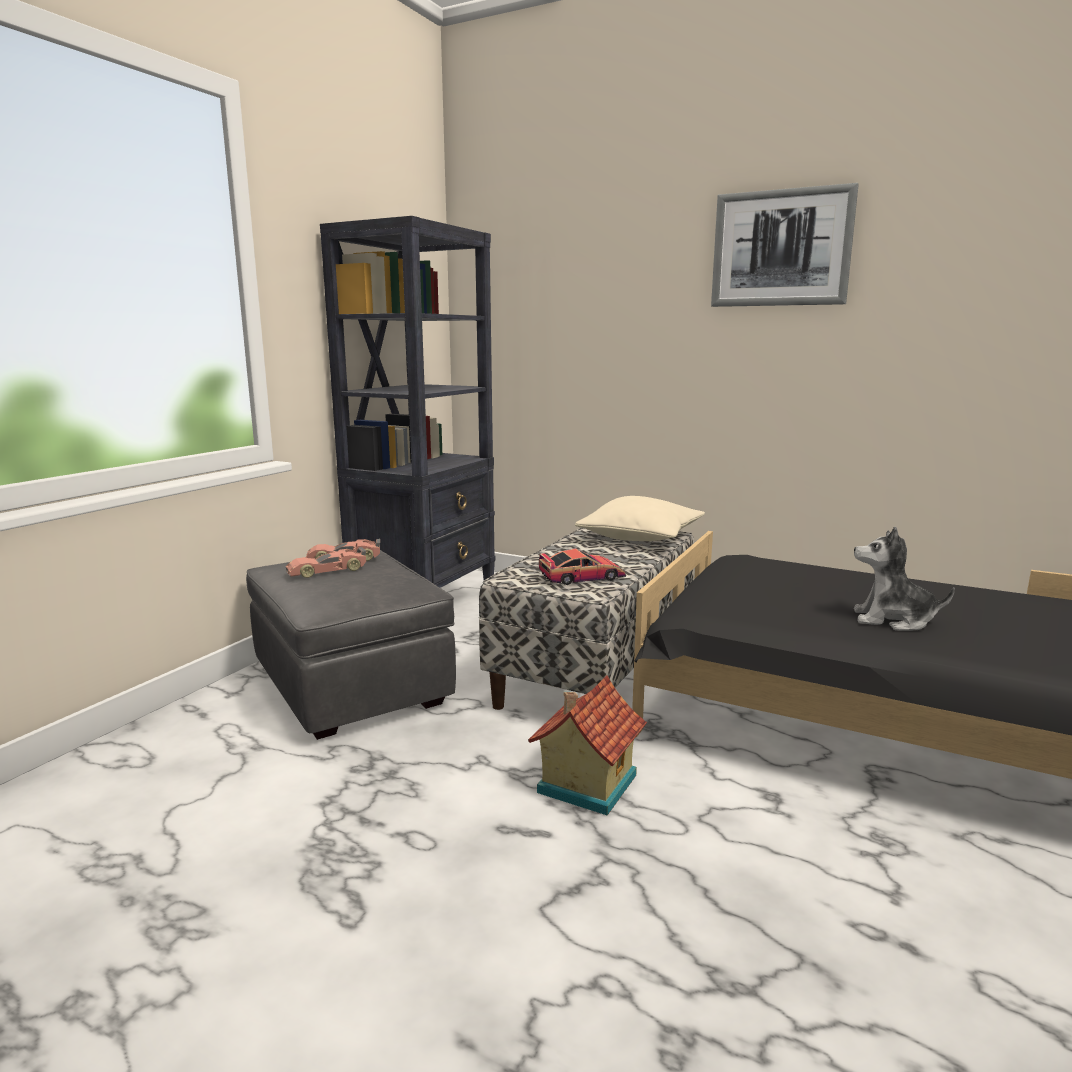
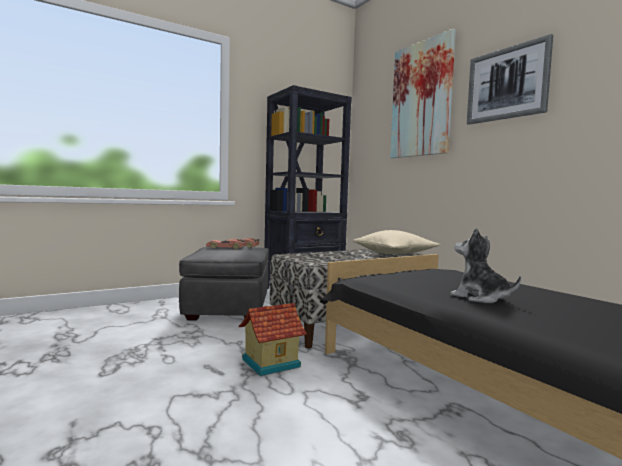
camera: 30 degrees right, 10 degrees down
(582, 577) = (322, 259): toy car -> none
(616, 248) = (421, 99): none -> picture

